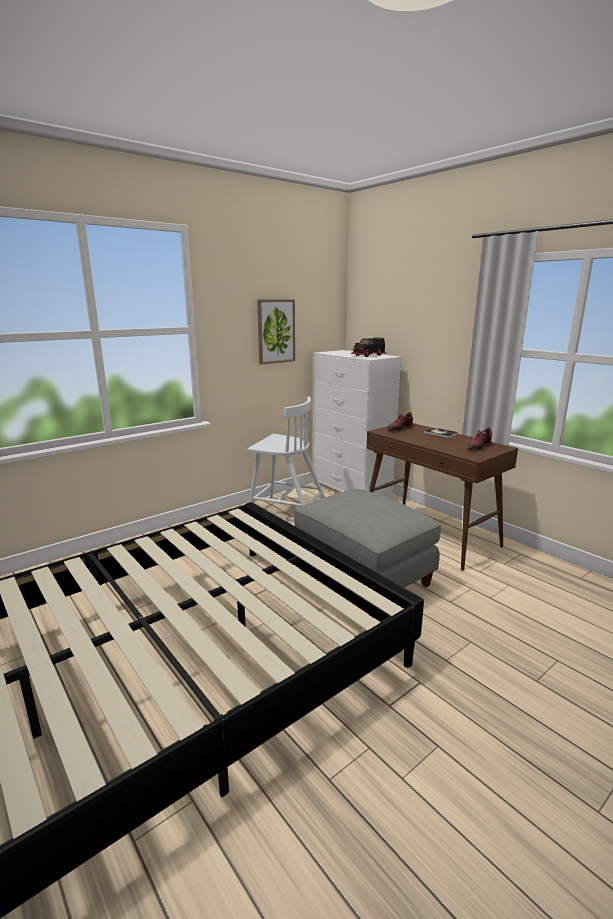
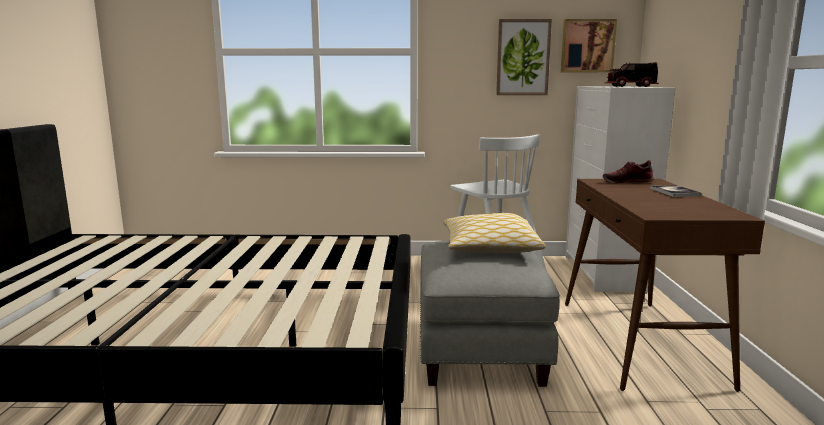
camera: 40 degrees right, 5 degrees down
(316, 320) = (587, 46): none -> picture
(365, 500) = (490, 248): none -> pillow
(478, 447) = (693, 209): shoe -> none

